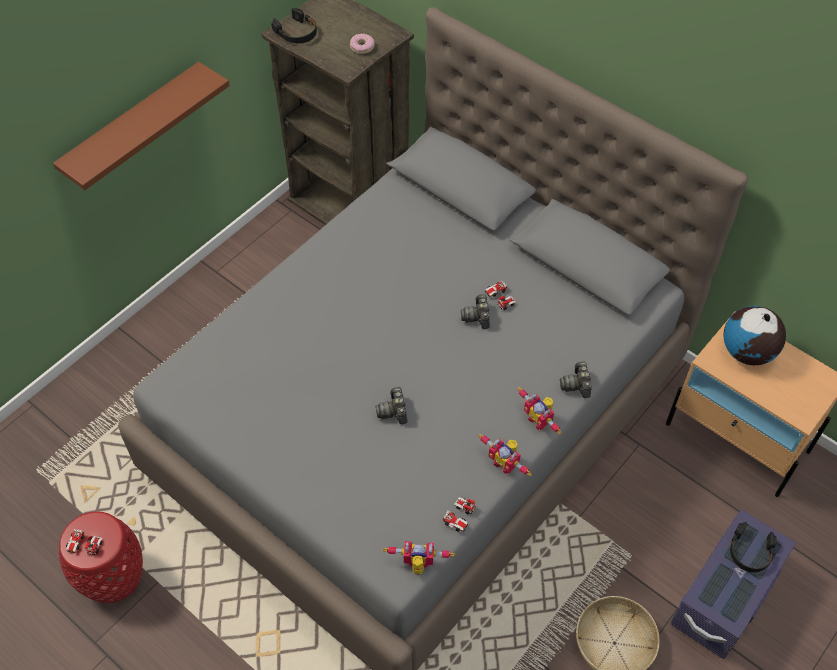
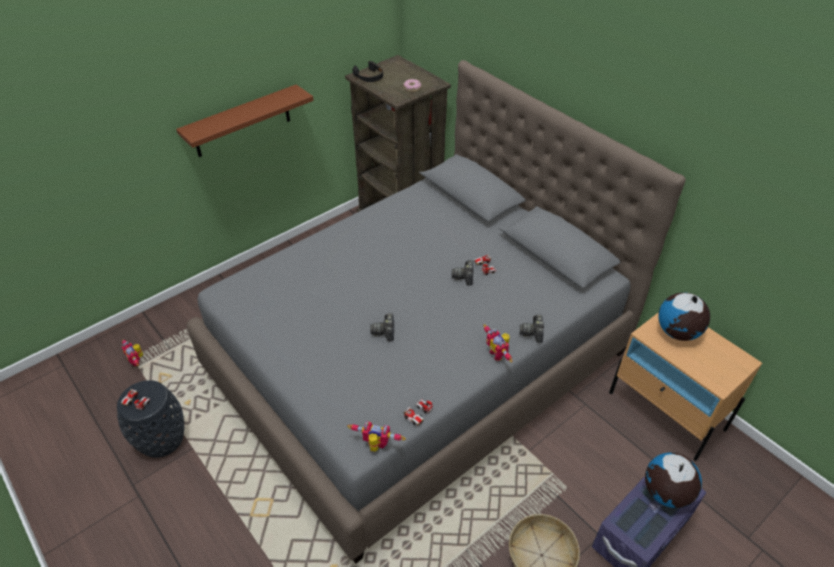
camera: 10 degrees right, 10 degrees down
(113, 577) = (161, 439): red stool -> black stool
(505, 463) = (464, 380): toy robot -> toy robot (137, 360)
(750, 552) = (665, 493): black headphones -> globe

